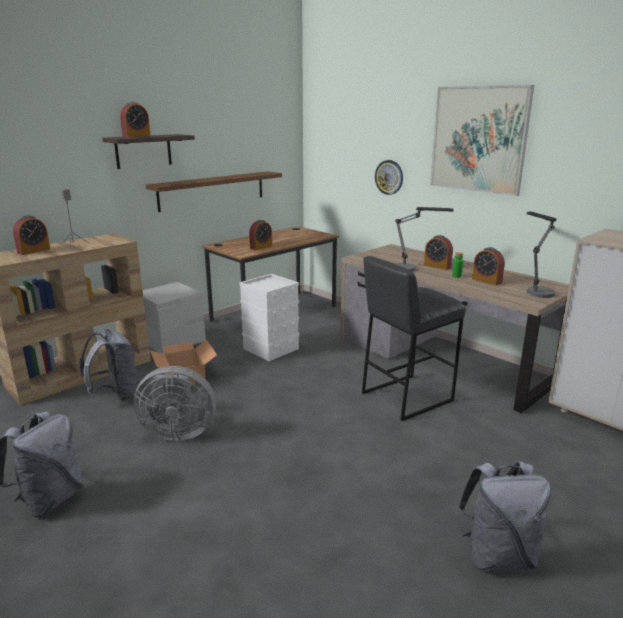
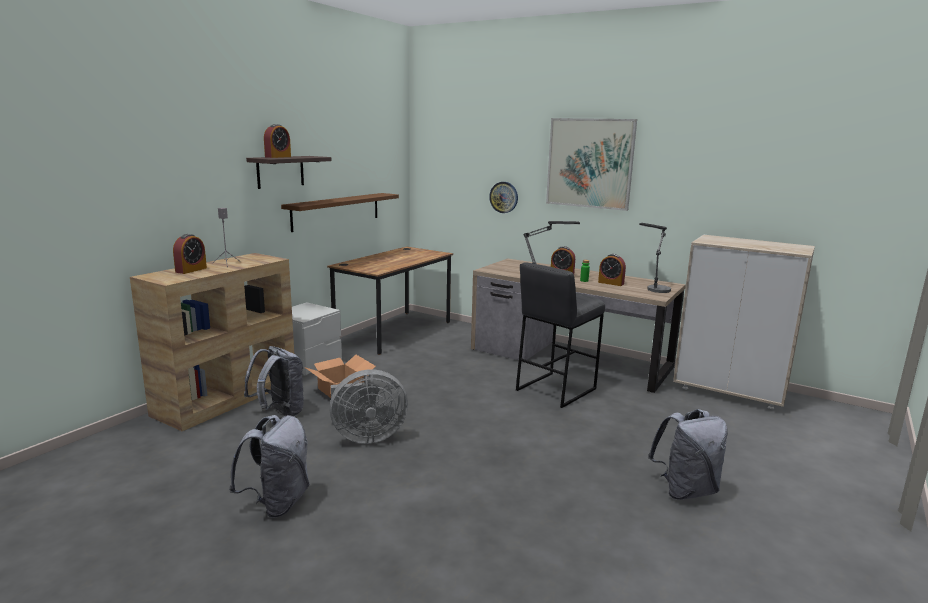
camera: 15 degrees left, 5 degrees down
(261, 247) = (388, 265): alarm clock -> none
(270, 349) = (409, 362): white storage box -> none

